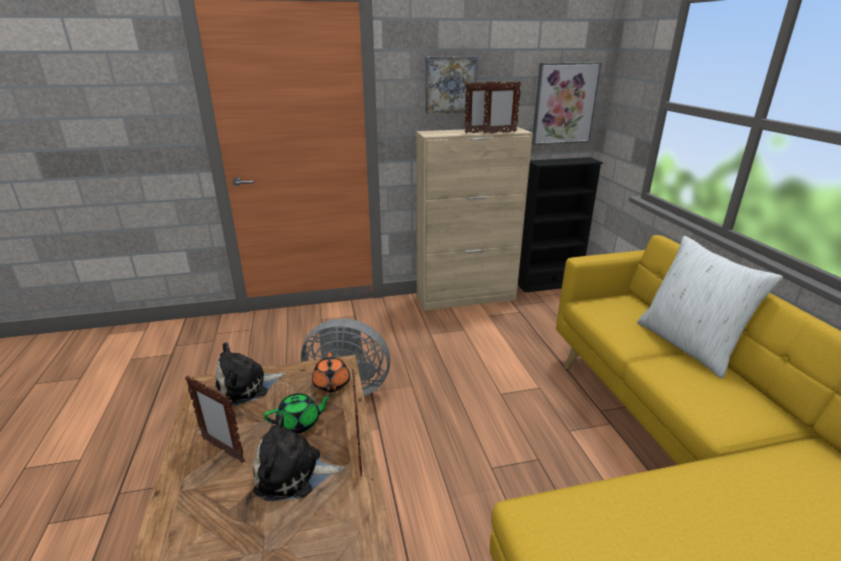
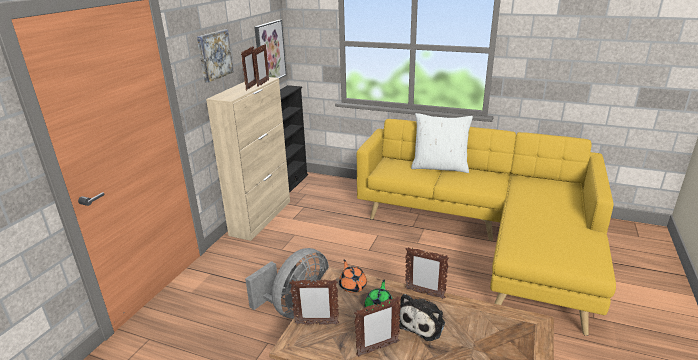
camera: 55 degrees left, 0 degrees up
(246, 386) = (316, 324): plush toy -> picture frame
(331, 385) = (352, 285): orange teapot -> orange teapot turned 135 degrees counterclockwise

